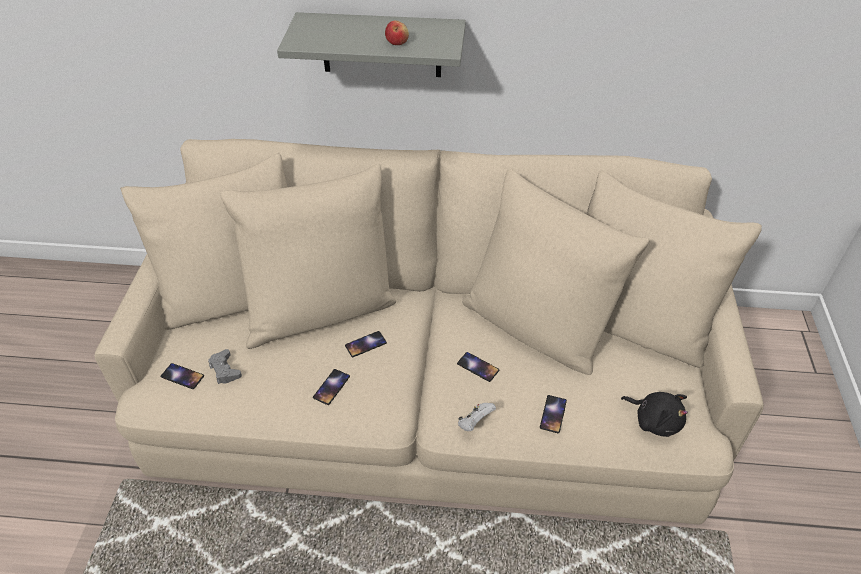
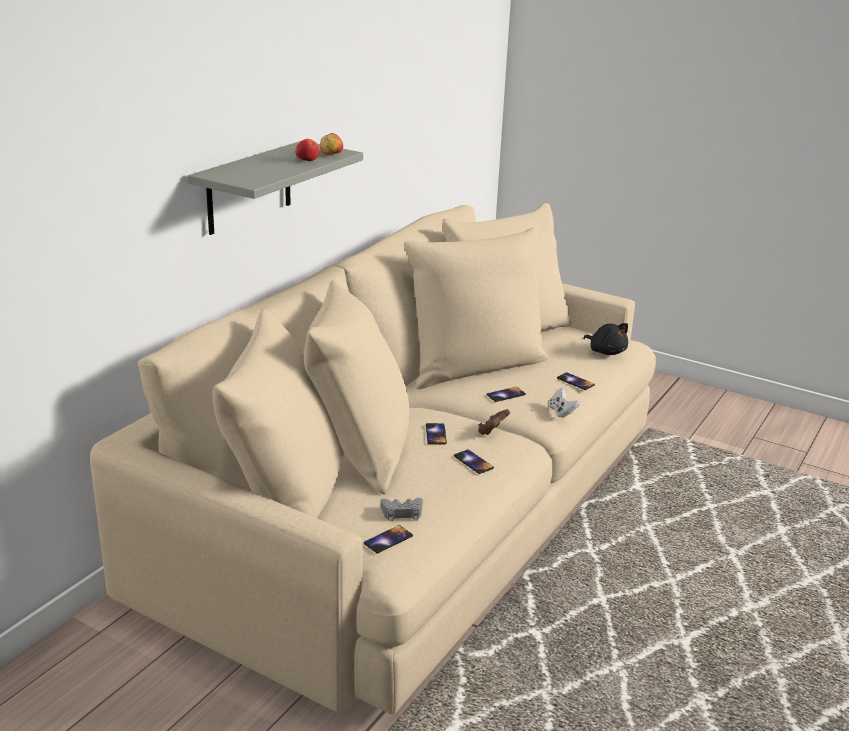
camera: 65 degrees left, 20 degrees down
(396, 381) = (492, 431): none -> brown game controller
(430, 46) = (331, 154): none -> apple
(655, 420) = (606, 351): black plush toy -> black plush toy turned 75 degrees clockwise

